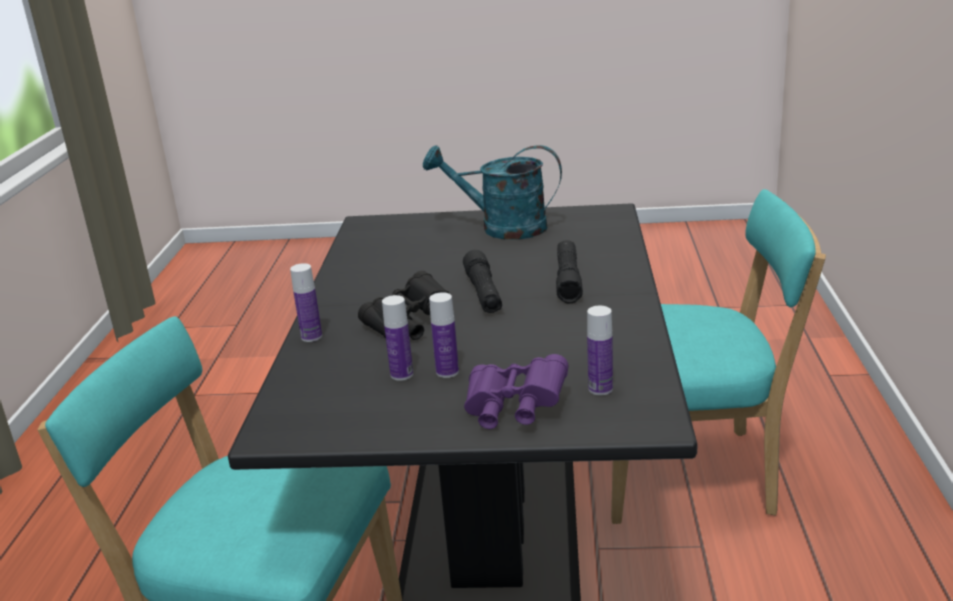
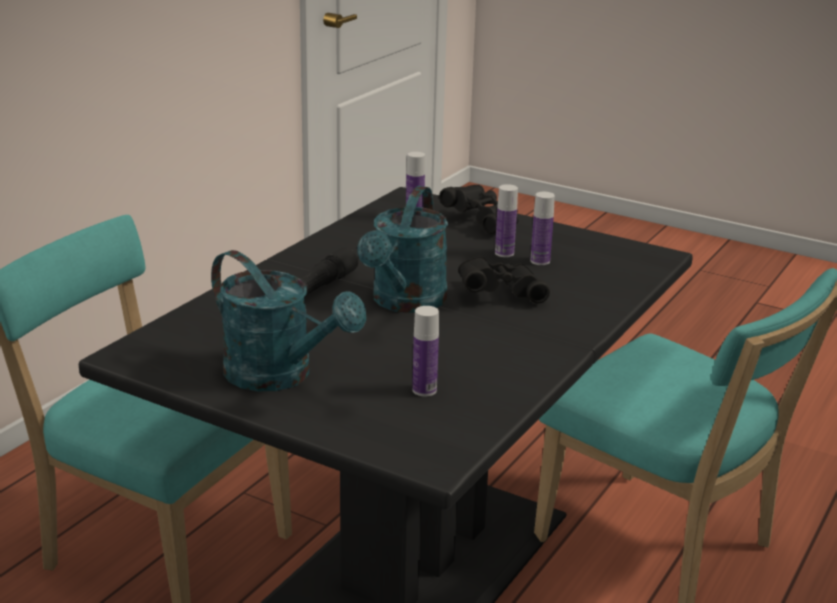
camera: 155 degrees left, 0 degrees up
(311, 337) = (597, 312): bottle -> bottle (424, 390)
(483, 293) = (405, 303): black flashlight -> turquoise watering can
(513, 410) = (483, 222): purple binoculars -> black binoculars

